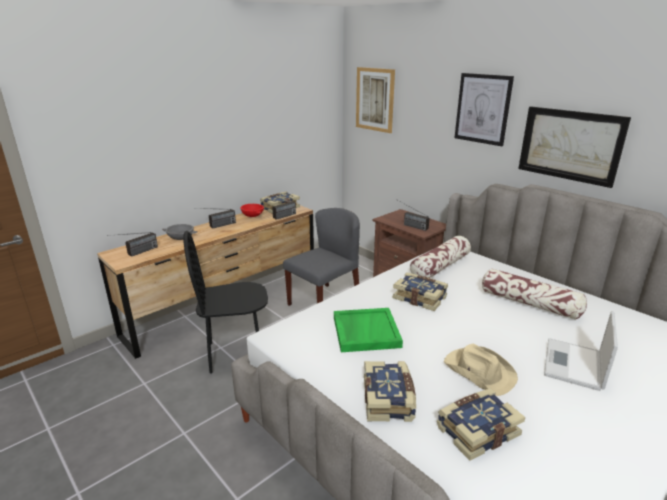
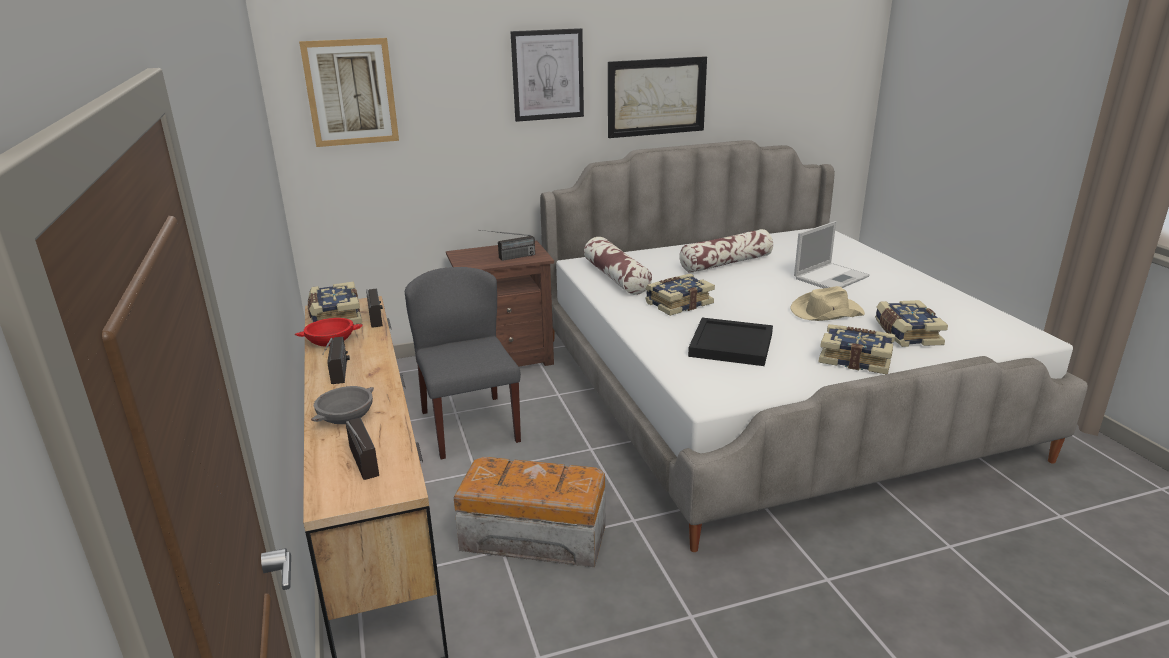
camera: 65 degrees left, 0 degrees up
(235, 353) = (532, 536): black chair -> storage box
(365, 331) = (730, 345): green tray -> black tray
(574, 365) = (831, 277): laptop -> laptop turned 90 degrees counterclockwise

